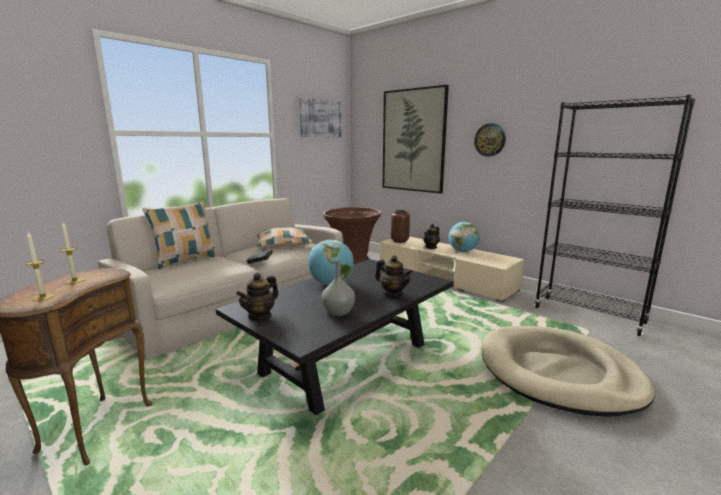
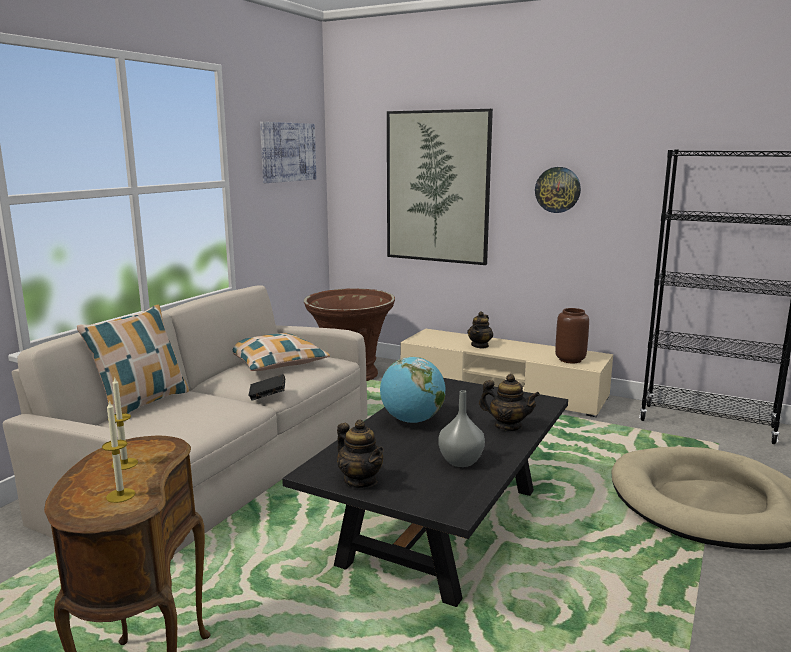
camera: 15 degrees left, 0 degrees up
(260, 316) = (360, 481): teapot -> teapot turned 60 degrees counterclockwise
(400, 241) = (428, 339): brown vase -> brown vase (570, 359)
(462, 251) = (527, 349): globe -> none

